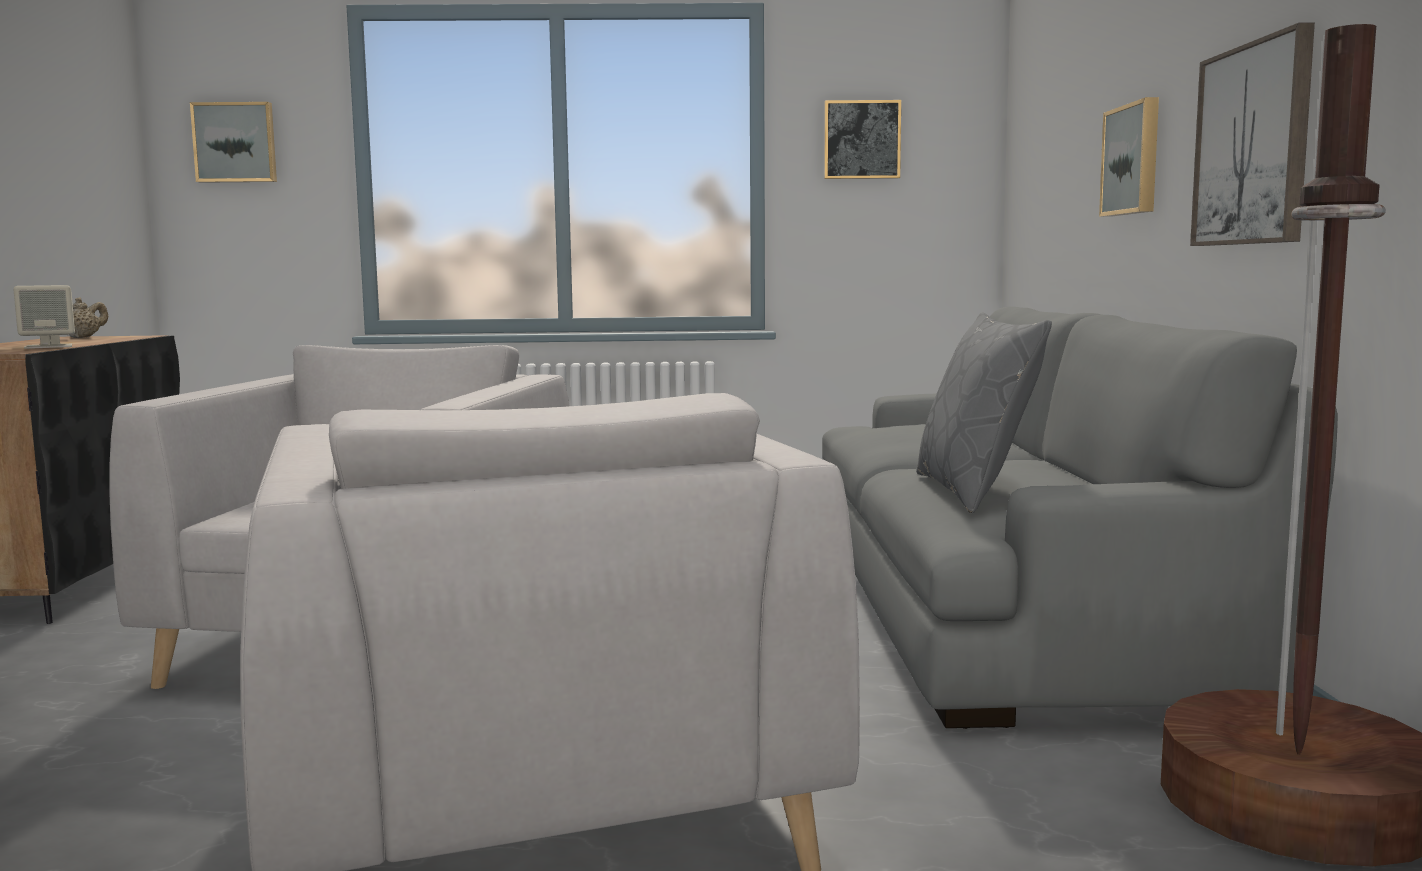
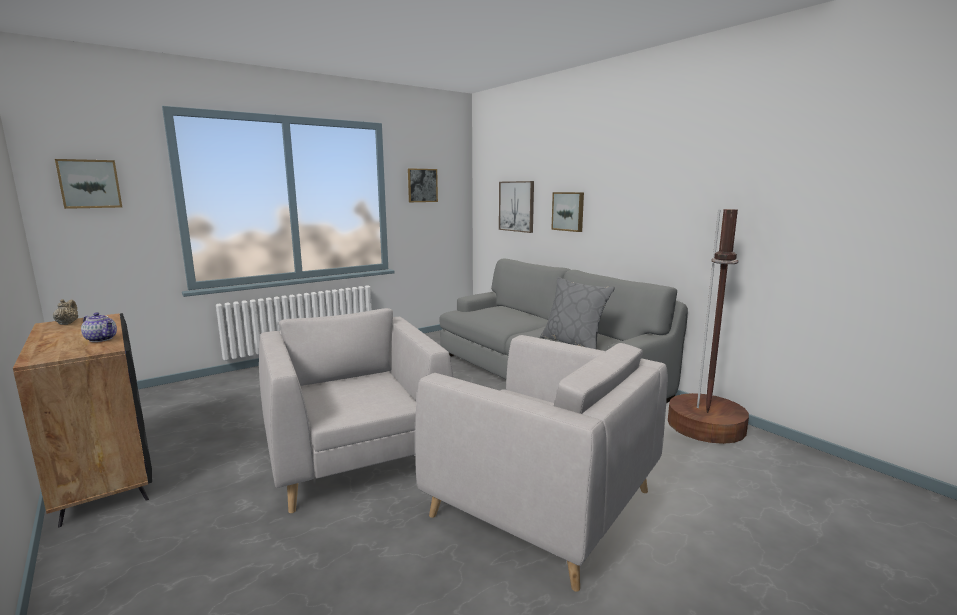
camera: 35 degrees left, 5 degrees up
(49, 346) = (102, 339): beige speaker -> teapot
(1253, 145) = (640, 219): picture -> picture (516, 206)

